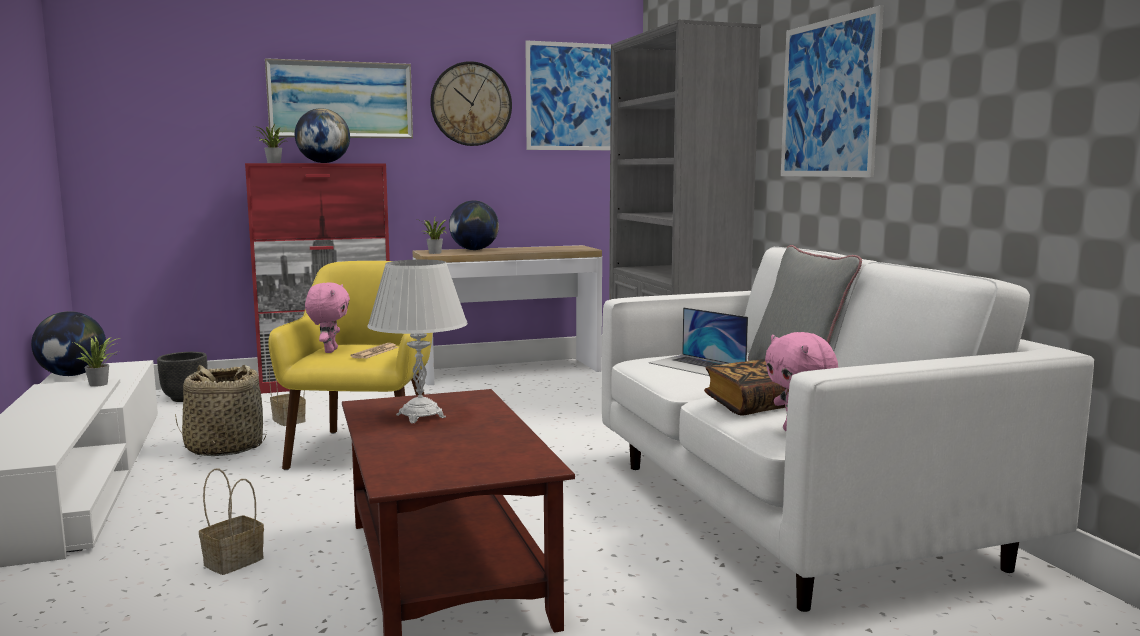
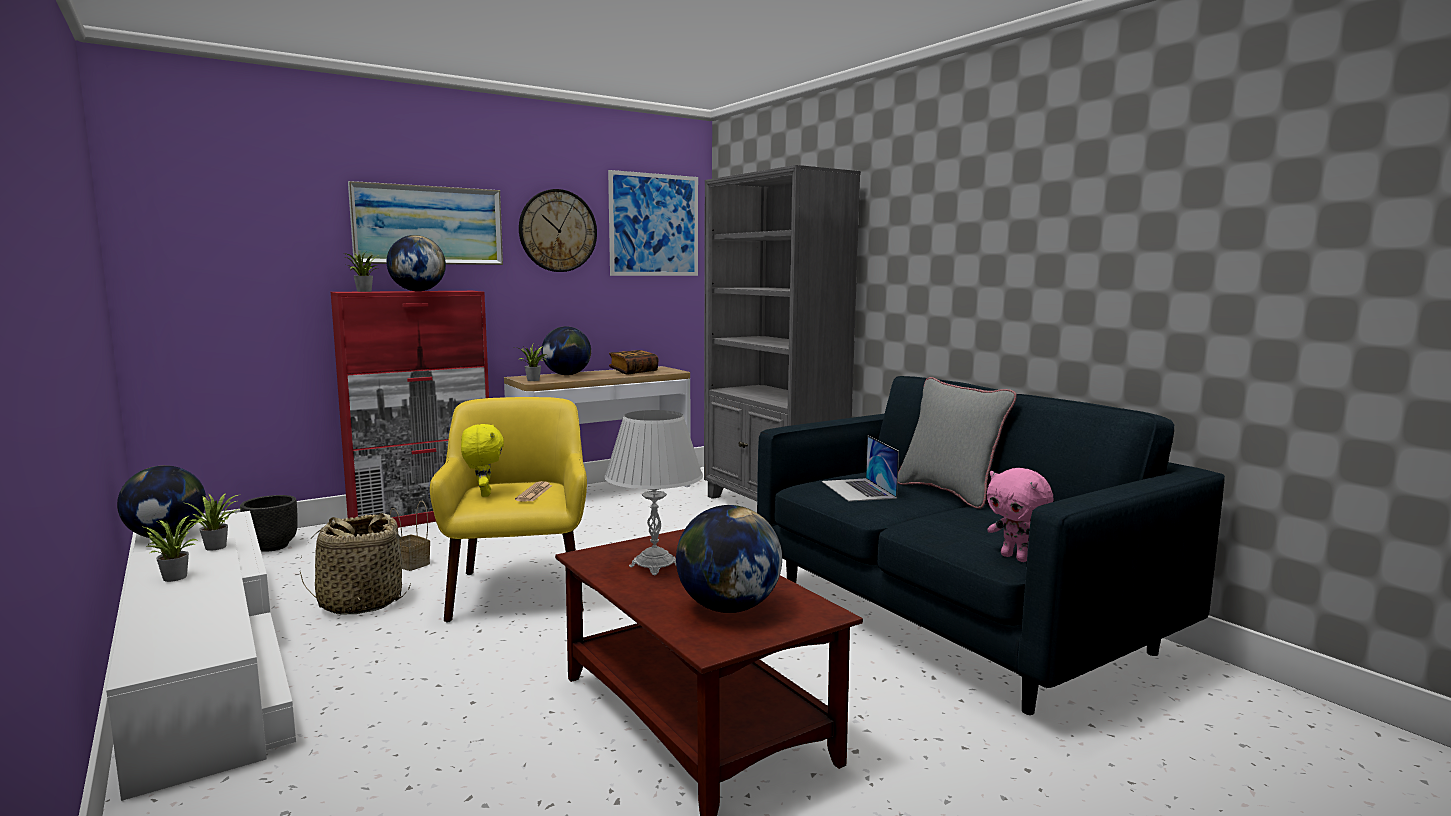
camera: 15 degrees left, 0 degrees up
(48, 403) = (175, 577): none -> potted plant
(232, 562) = (466, 737): basket -> none
(329, 351) = (483, 494): pink plush toy -> yellow plush toy
(450, 454) = (728, 608): none -> globe
(697, 365) = (858, 489): laptop -> laptop turned 45 degrees clockwise
(752, 405) = (949, 530): book -> book (633, 372)
(792, 511) = (953, 616): white sofa -> blue sofa
(828, 99) = (937, 243): picture -> none

